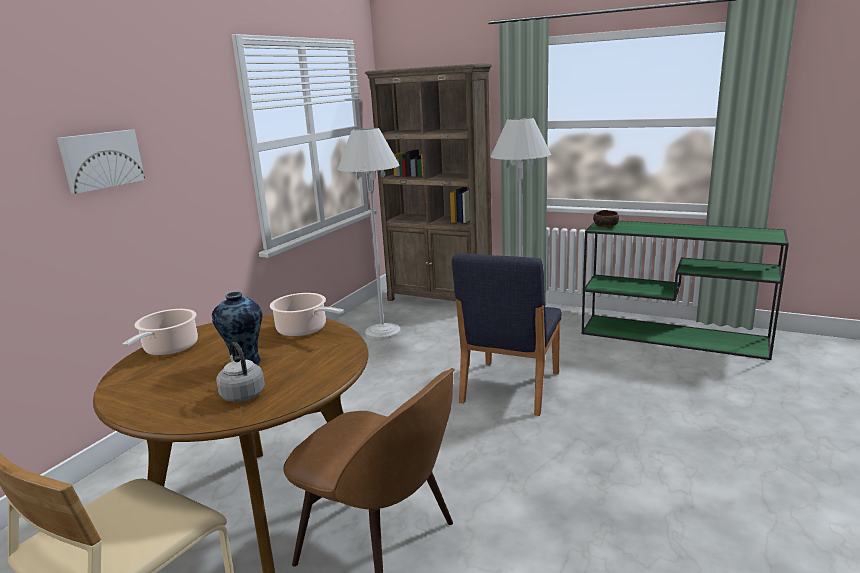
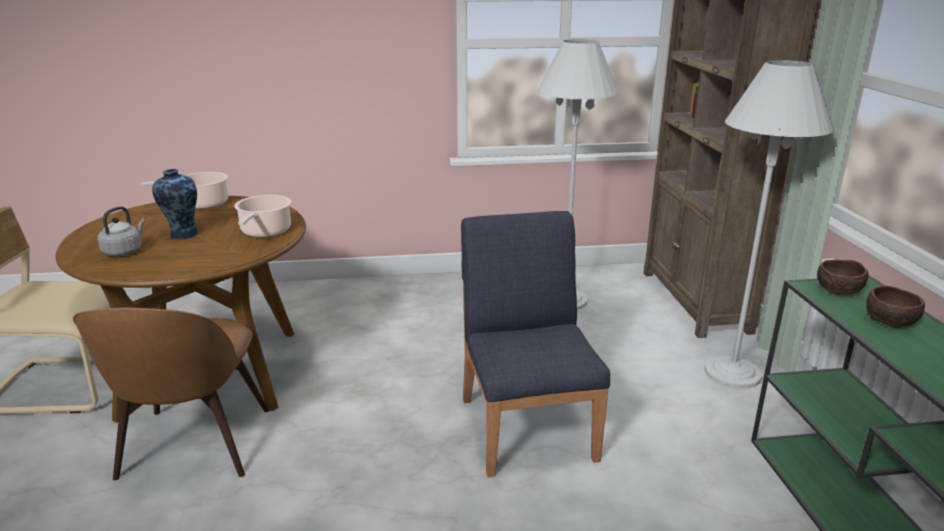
camera: 55 degrees right, 5 degrees up
(101, 160) = (272, 33): picture -> none
(509, 388) = (527, 427): blue chair -> blue chair turned 90 degrees clockwise
(643, 227) = (892, 320): none -> brown bowl

